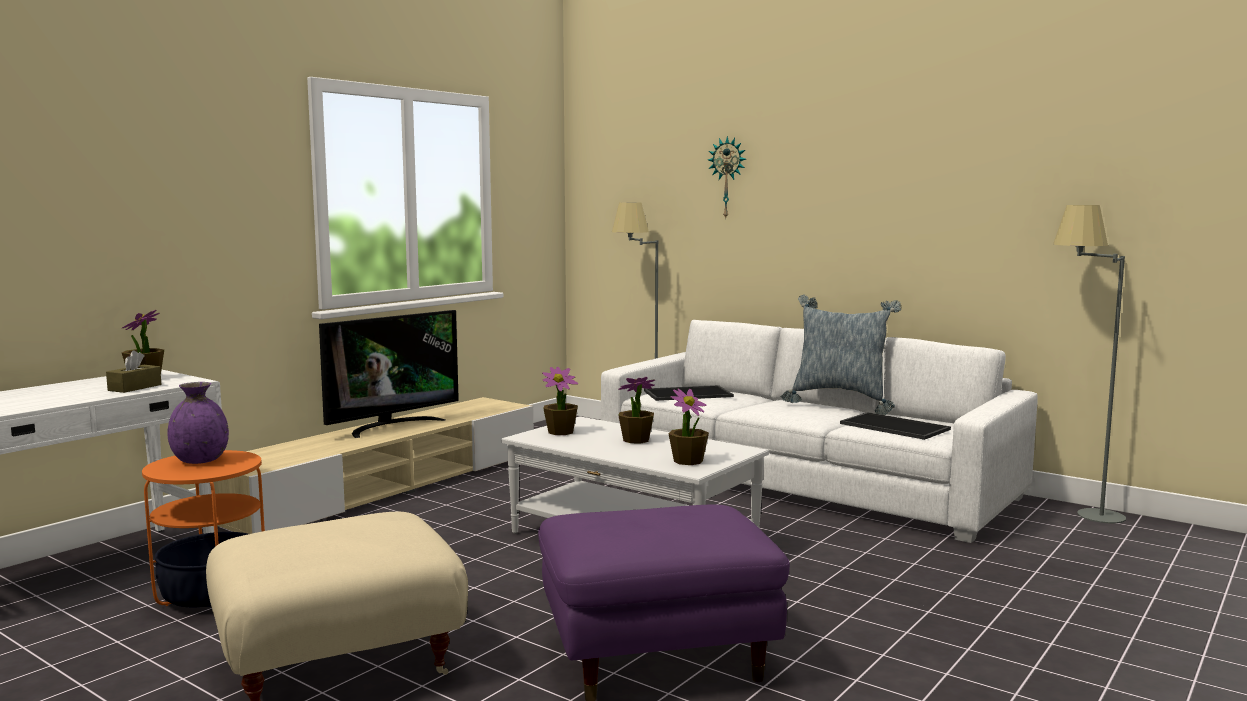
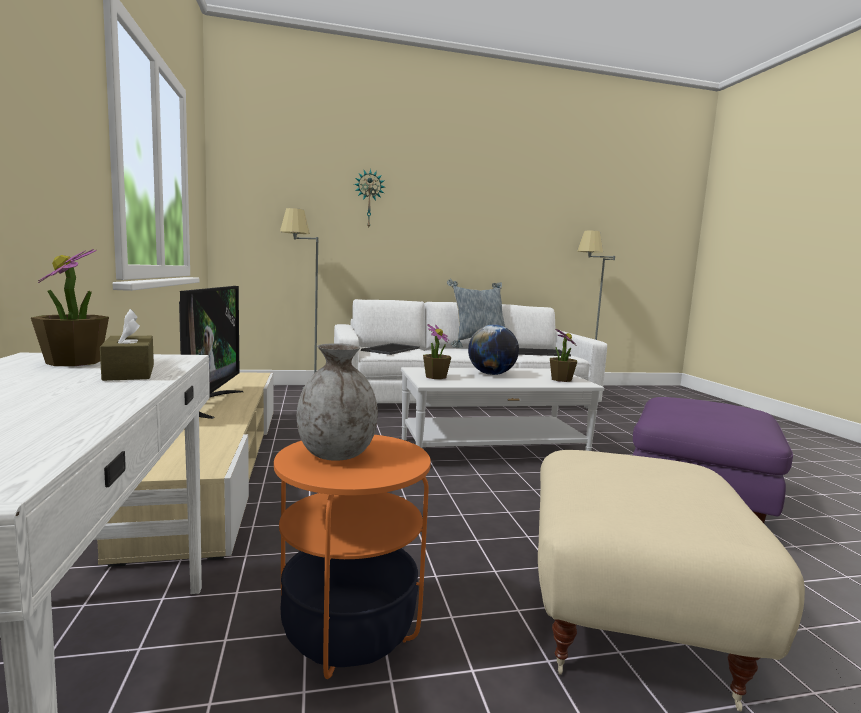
camera: 50 degrees left, 0 degrees up
(200, 461) = (337, 455): purple vase -> grey vase
(636, 440) = (491, 374): potted plant -> globe

